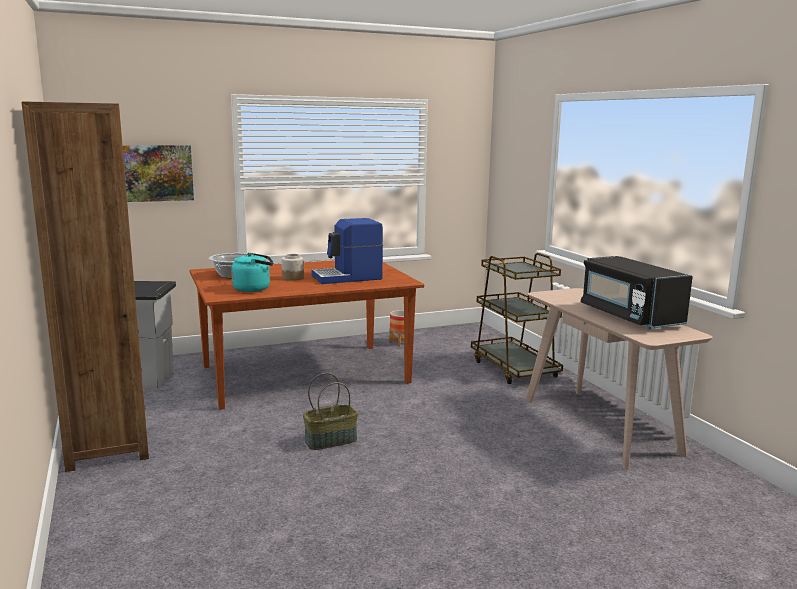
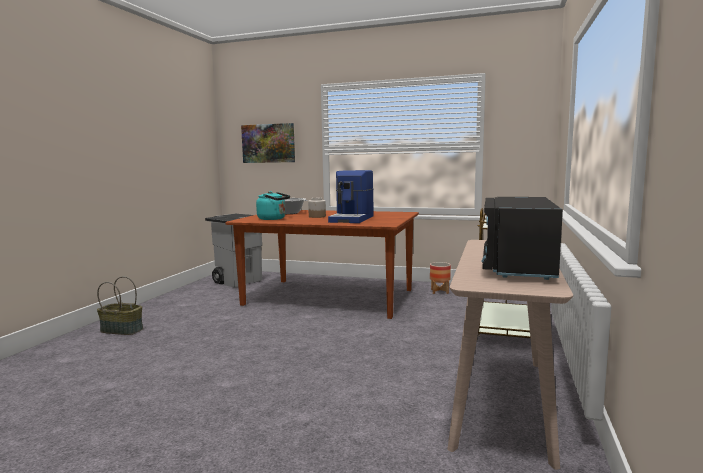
camera: 40 degrees right, 5 degrees down
(107, 445) = (153, 309): brown bookcase -> none
(331, 440) = (258, 340): basket -> basket (122, 330)
(348, 278) = (352, 219): coffee machine -> coffee machine turned 90 degrees counterclockwise

